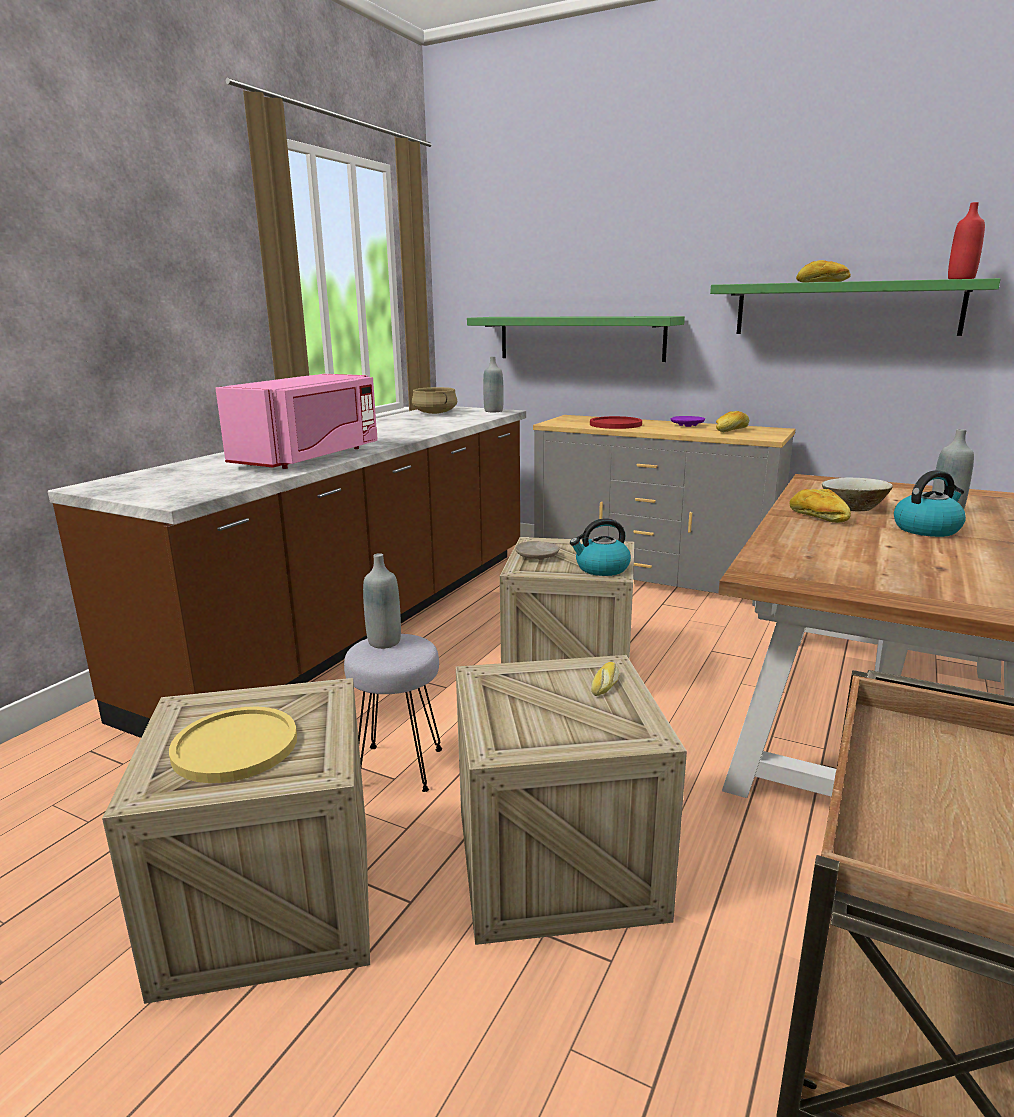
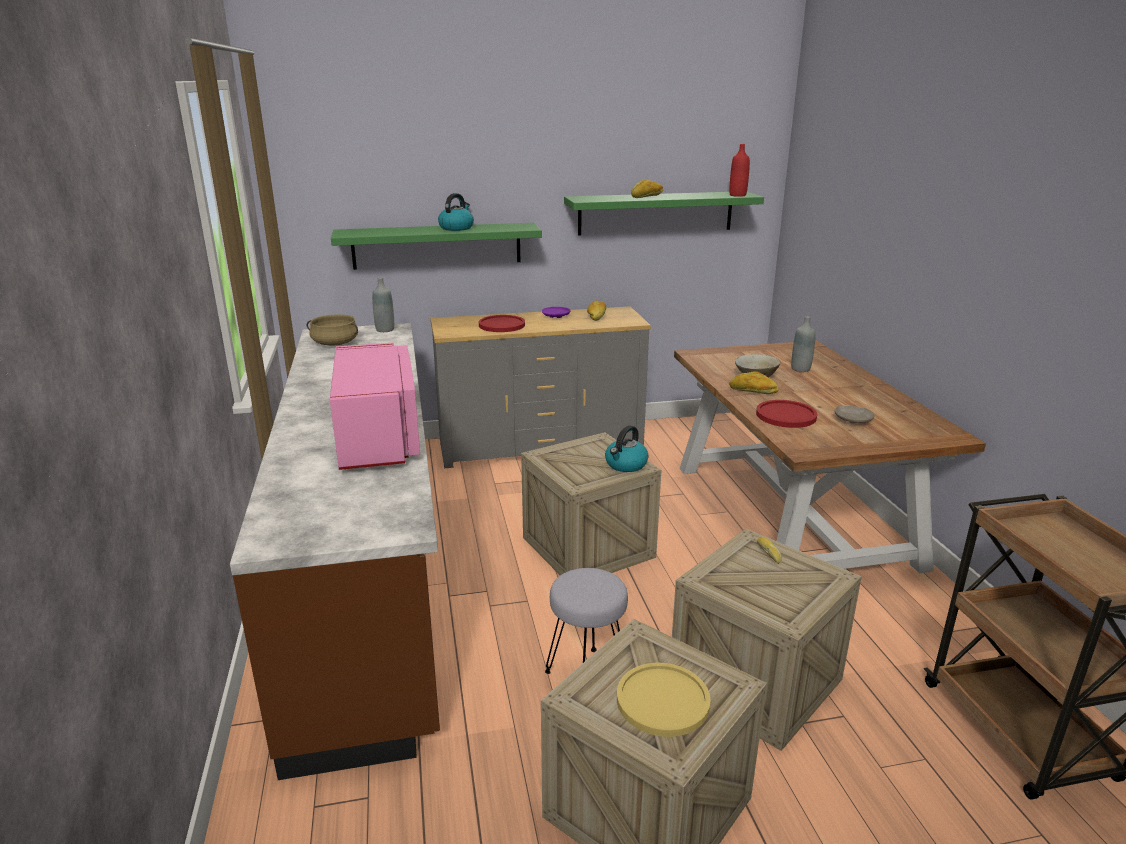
camera: 40 degrees left, 5 degrees up
(384, 642) = (574, 583): grey bottle -> none
(537, 557) = (567, 468): beige plate -> beige plate (853, 420)
(813, 543) = (786, 415): none -> red plate
(927, 529) = (813, 386): kettle -> kettle (456, 228)

